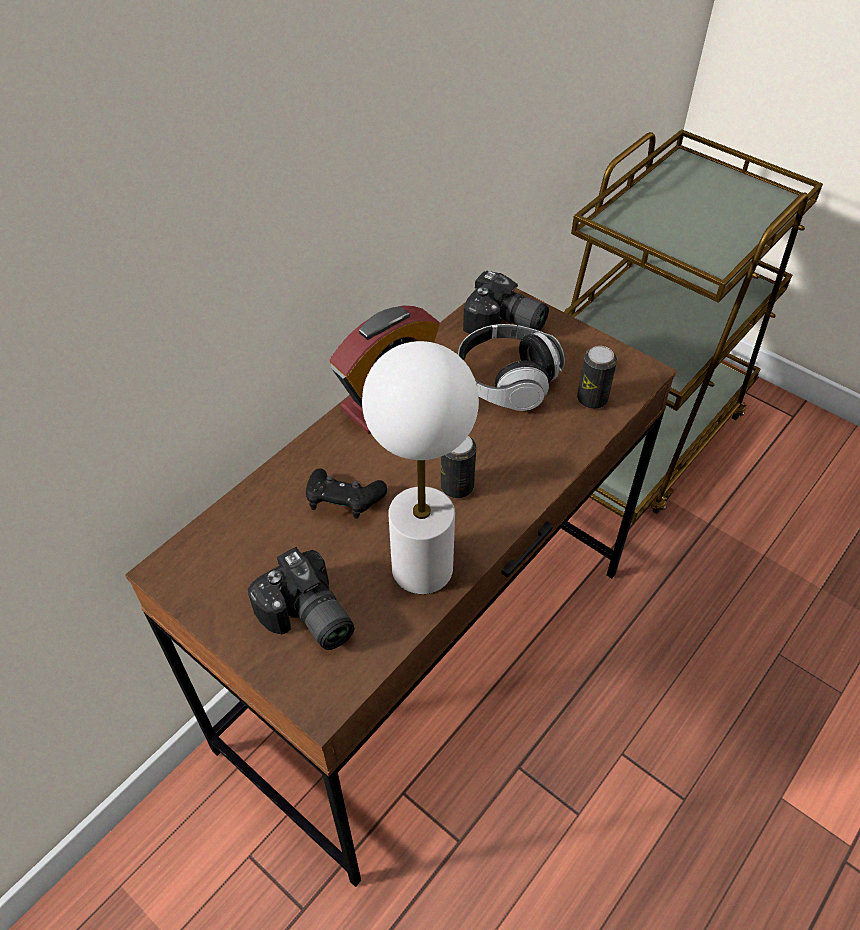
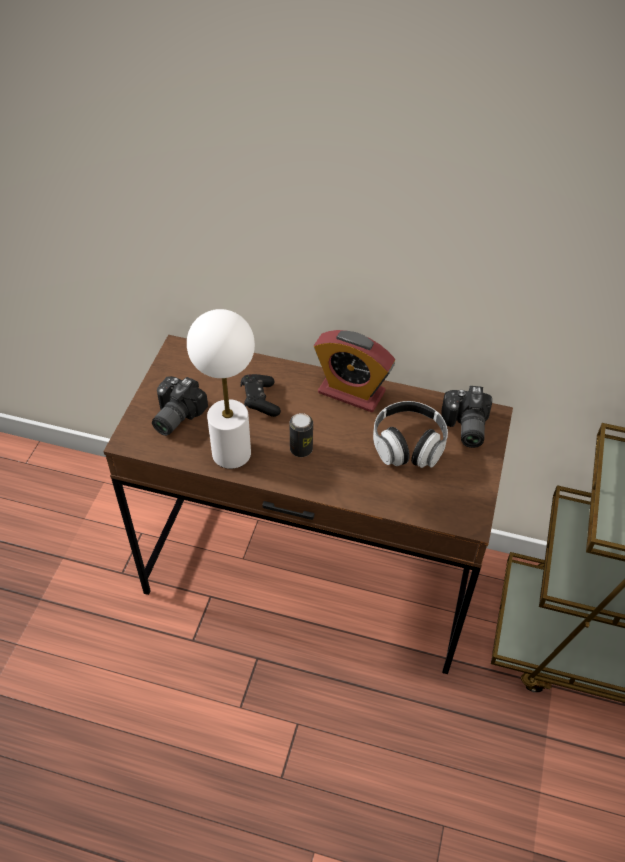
camera: 65 degrees right, 0 degrees up
(592, 399) = (422, 498): can -> none

